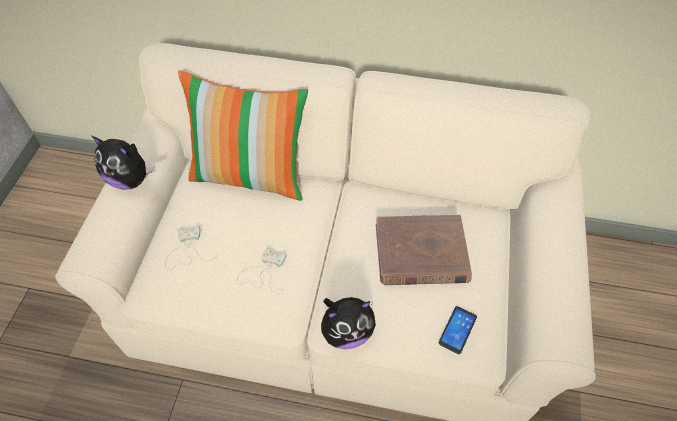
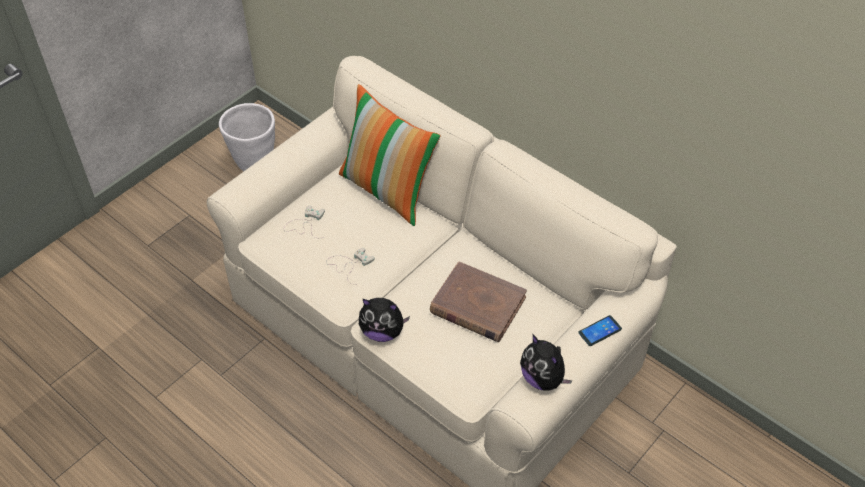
camera: 30 degrees right, 5 degrees down
(70, 206) = (254, 162): none -> white planter
(131, 179) = (292, 153): plush toy -> plush toy (543, 378)
(457, 330) = (463, 369): phone -> phone (599, 331)

